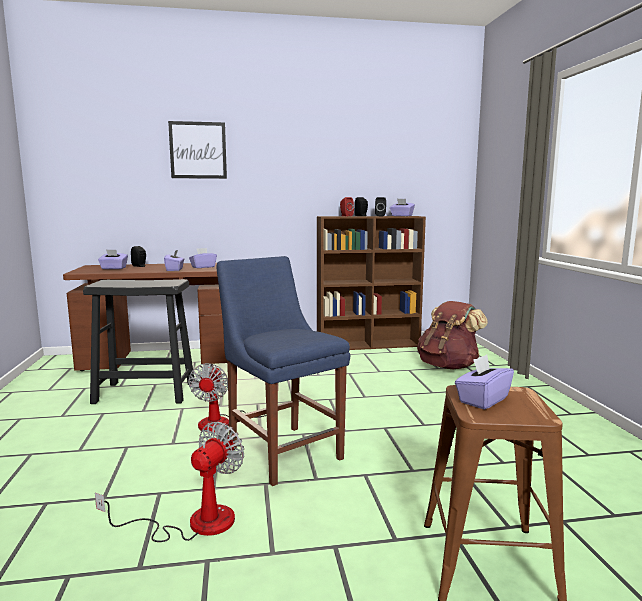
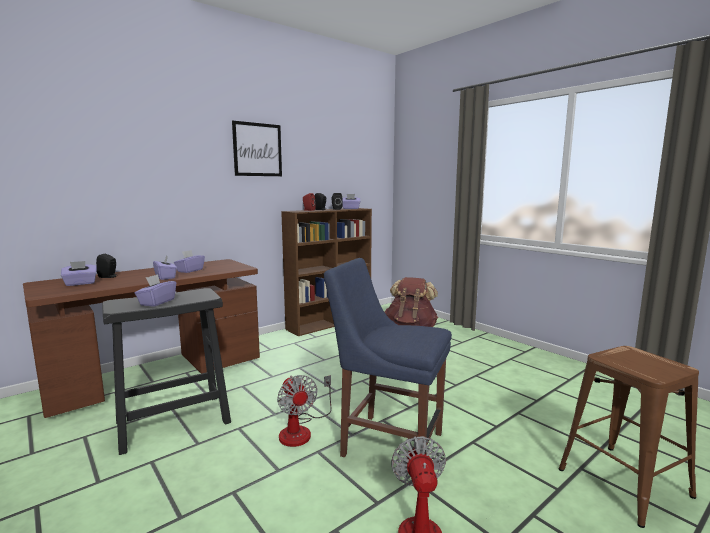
camera: 30 degrees left, 0 degrees up
(198, 150) = (163, 144): picture -> picture (257, 149)
(482, 400) = (630, 362): purple tissue box -> purple tissue box (157, 302)

